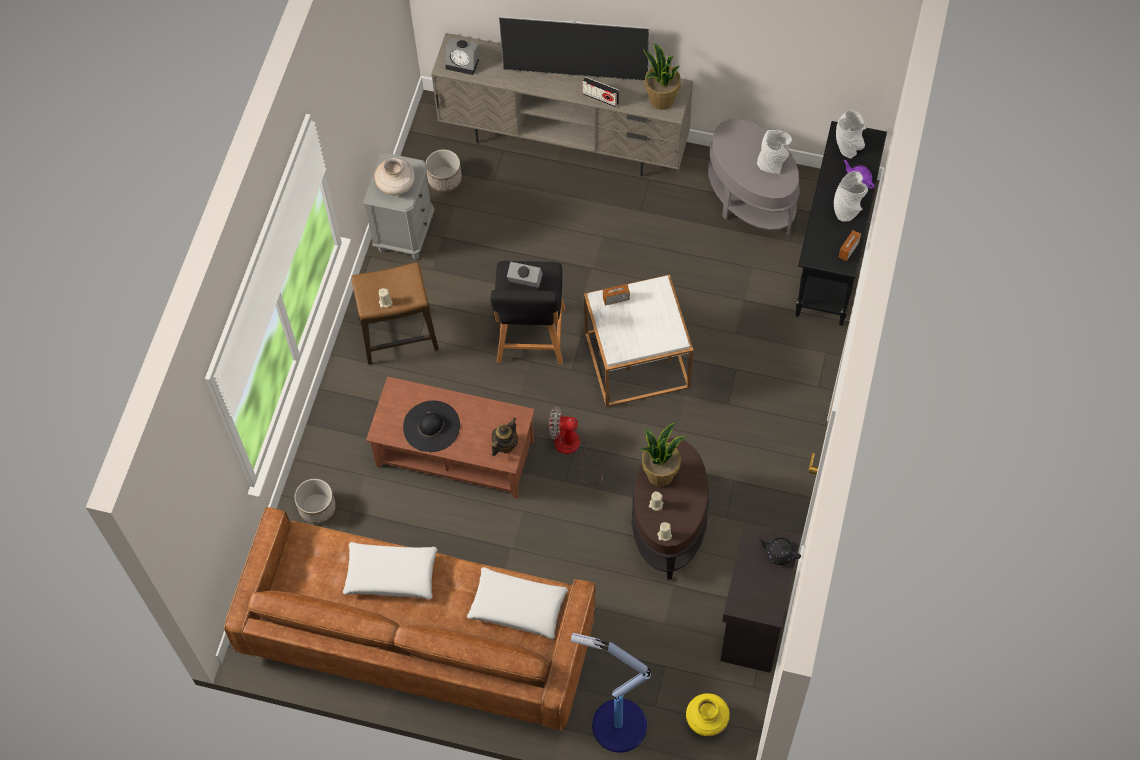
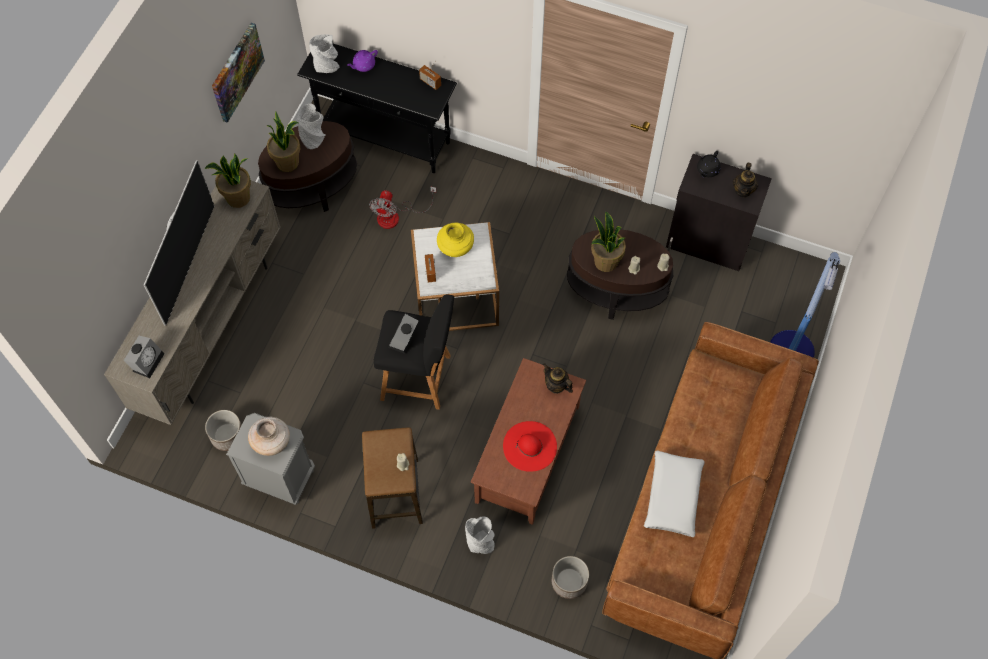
camera: 85 degrees left, 0 degrees up
(431, 426) = (530, 446): black hat -> red hat
(518, 606) = (710, 394): white pillow -> none
(572, 450) = (537, 357): fan -> fan (396, 216)
(600, 98) = (223, 246): radio -> none
(706, 720) = (788, 287): yellow vase -> yellow vase (455, 248)
(735, 146) = (288, 162): none -> potted plant
(750, 200) = (313, 188): grey side table -> brown side table
(756, 595) = (743, 190): none -> teapot
(767, 39) = (236, 72): none -> picture
(847, 208) = (389, 77): grey vase -> grey vase (480, 542)

